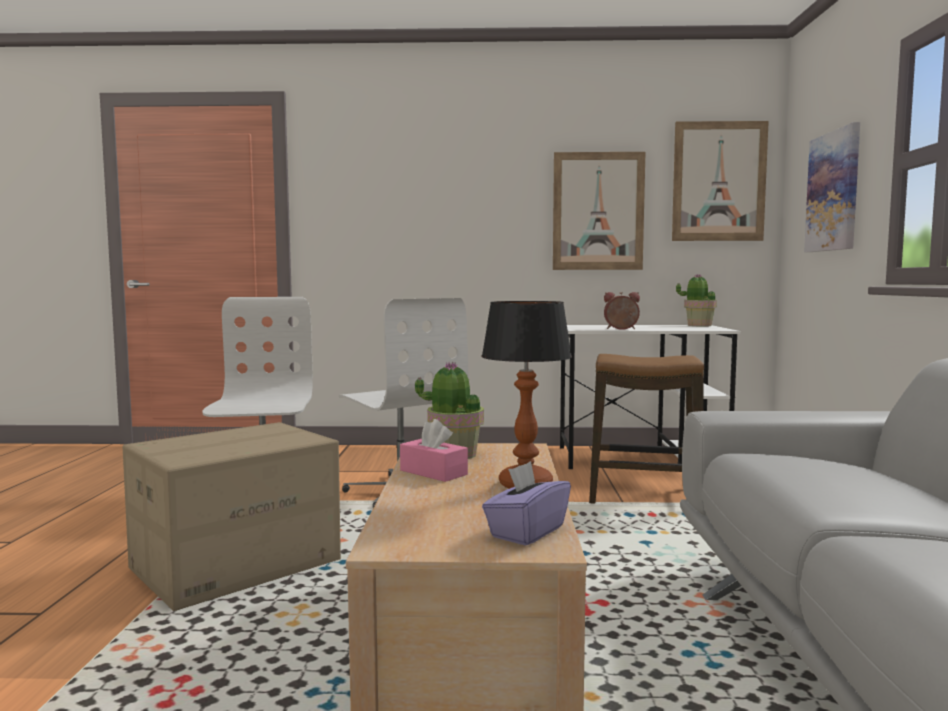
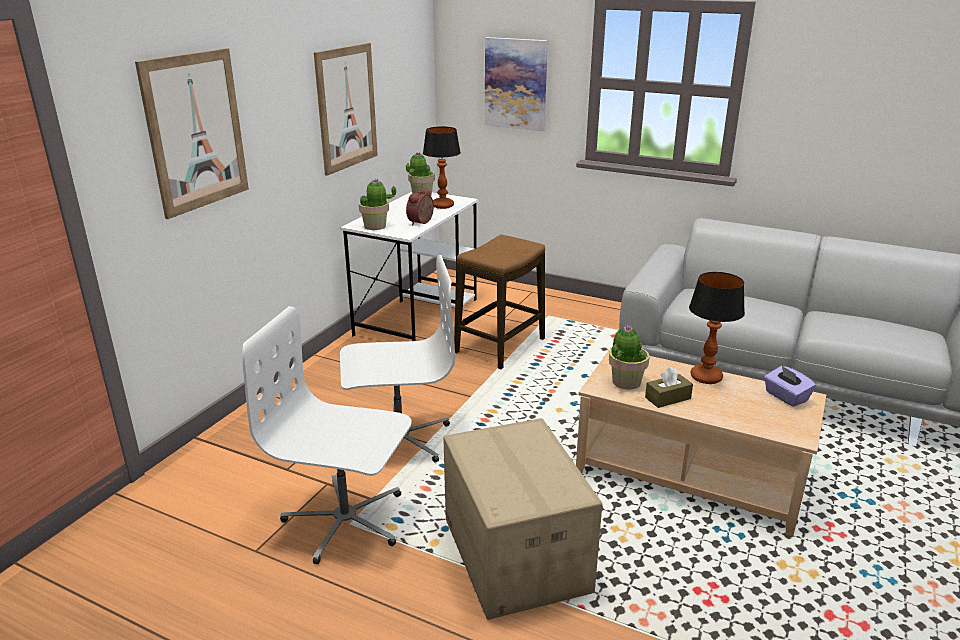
camera: 65 degrees left, 20 degrees up
(433, 472) = (667, 398): pink tissue box -> brown tissue box
(580, 326) = (375, 226): none -> potted plant
(685, 328) = (443, 206): none -> table lamp
(719, 181) = (407, 64): picture -> picture (196, 131)

